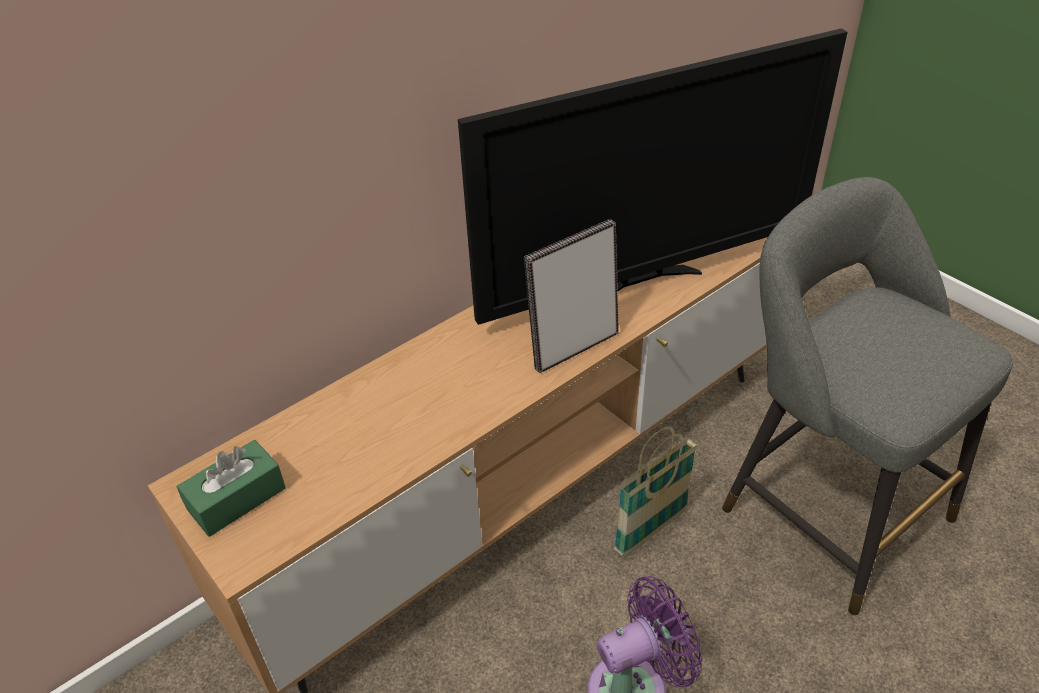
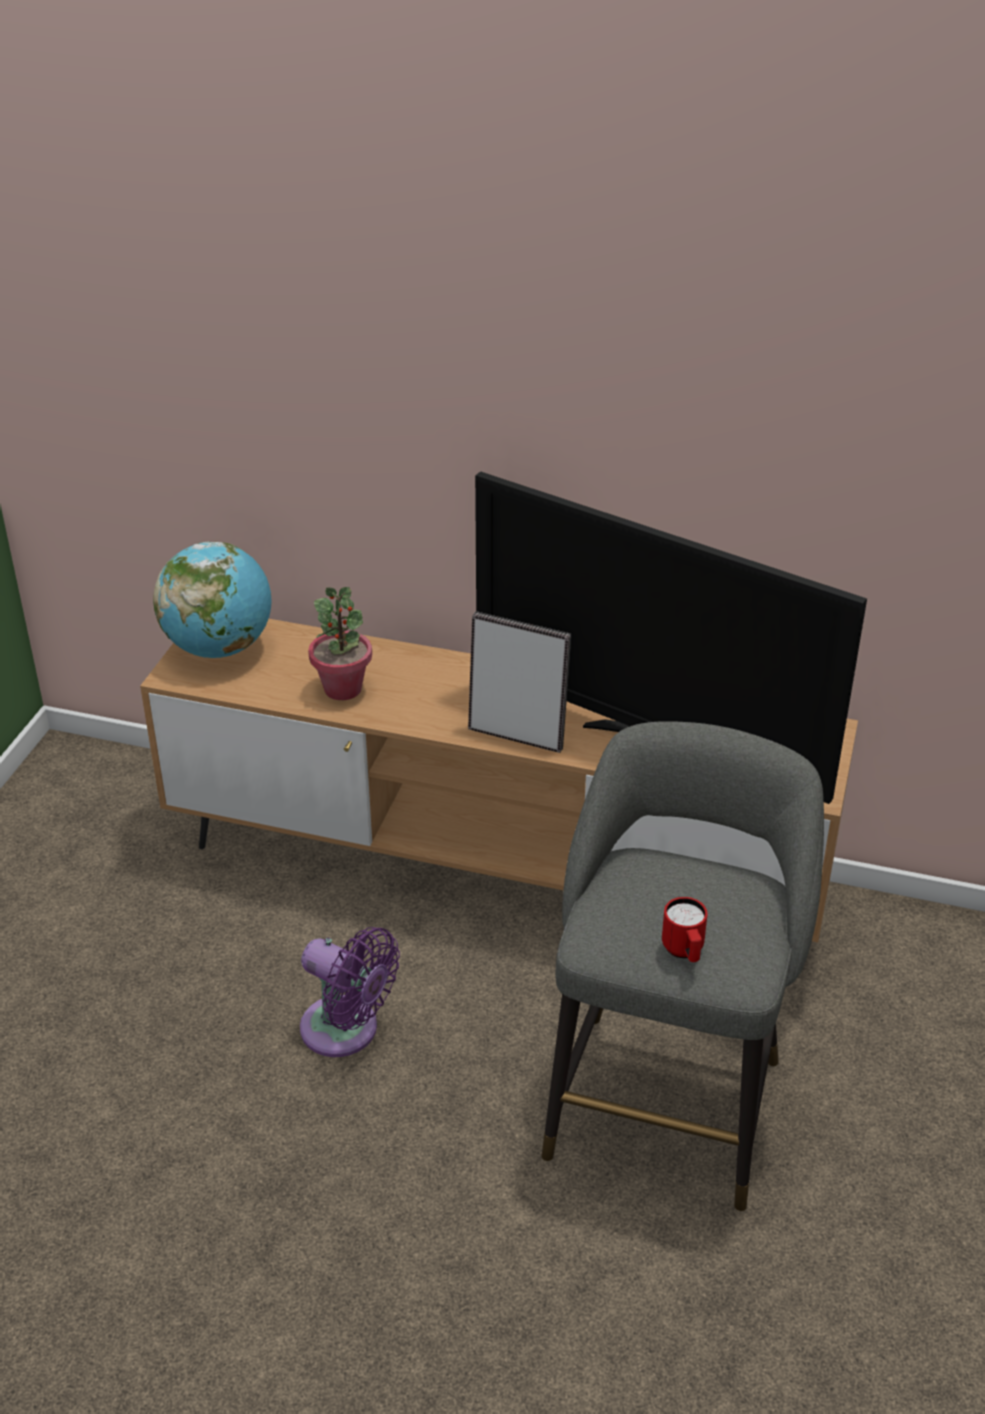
camera: 55 degrees right, 5 degrees down
(237, 499) = (219, 648): green tissue box -> globe
(401, 431) = (343, 688): none -> potted plant
(651, 530) = (521, 976): basket -> none
(944, 366) = (684, 952): none -> red mug

